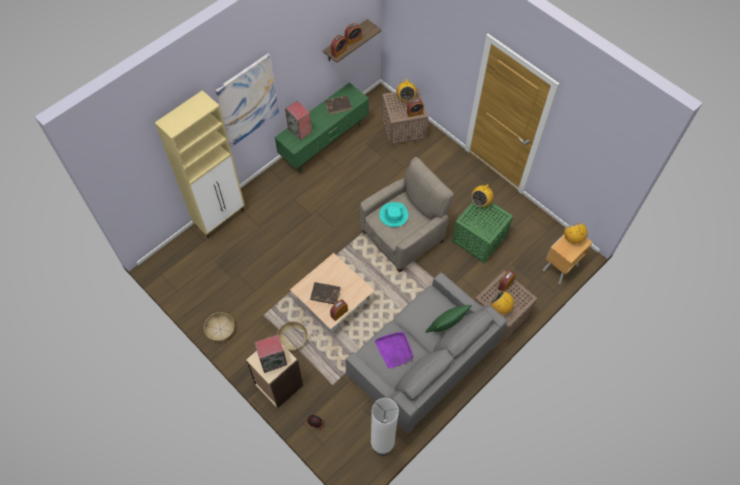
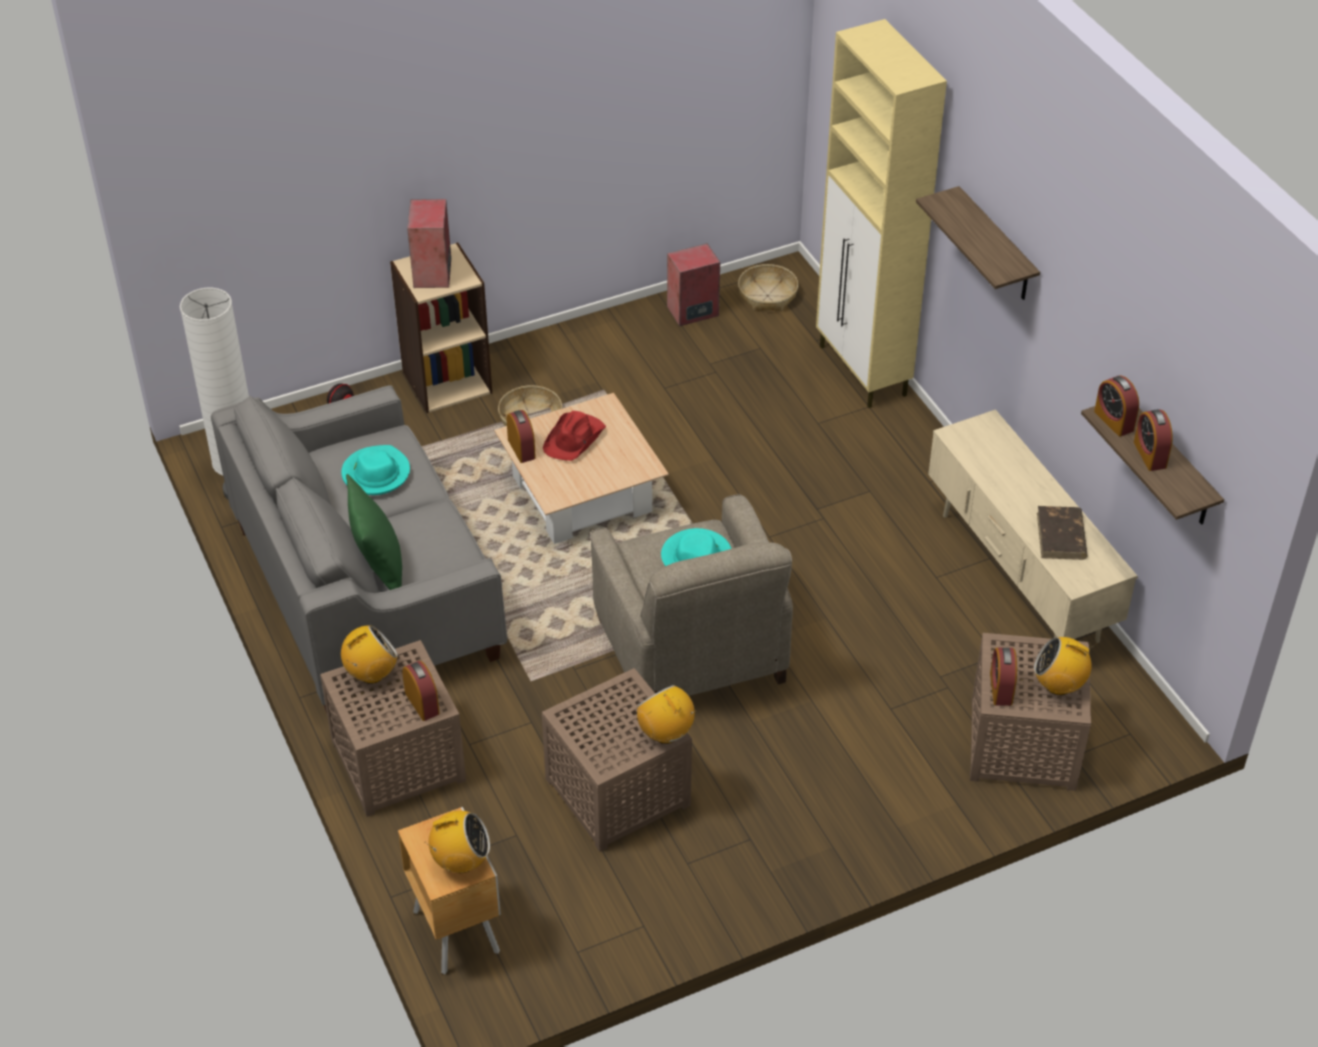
camera: 110 degrees right, 15 degrees down
(220, 329) = (603, 329): basket -> basket (767, 295)
(247, 100) = (996, 246): picture -> shelf
(300, 130) = (1001, 454): speaker -> speaker (692, 312)
(324, 144) = (1018, 578): green tv stand -> beige tv stand
(325, 294) = (575, 438): brown book -> red hat
(394, 350) = (376, 473): purple tray -> turquoise hat
(480, 239) = (617, 794): green side table -> brown side table

